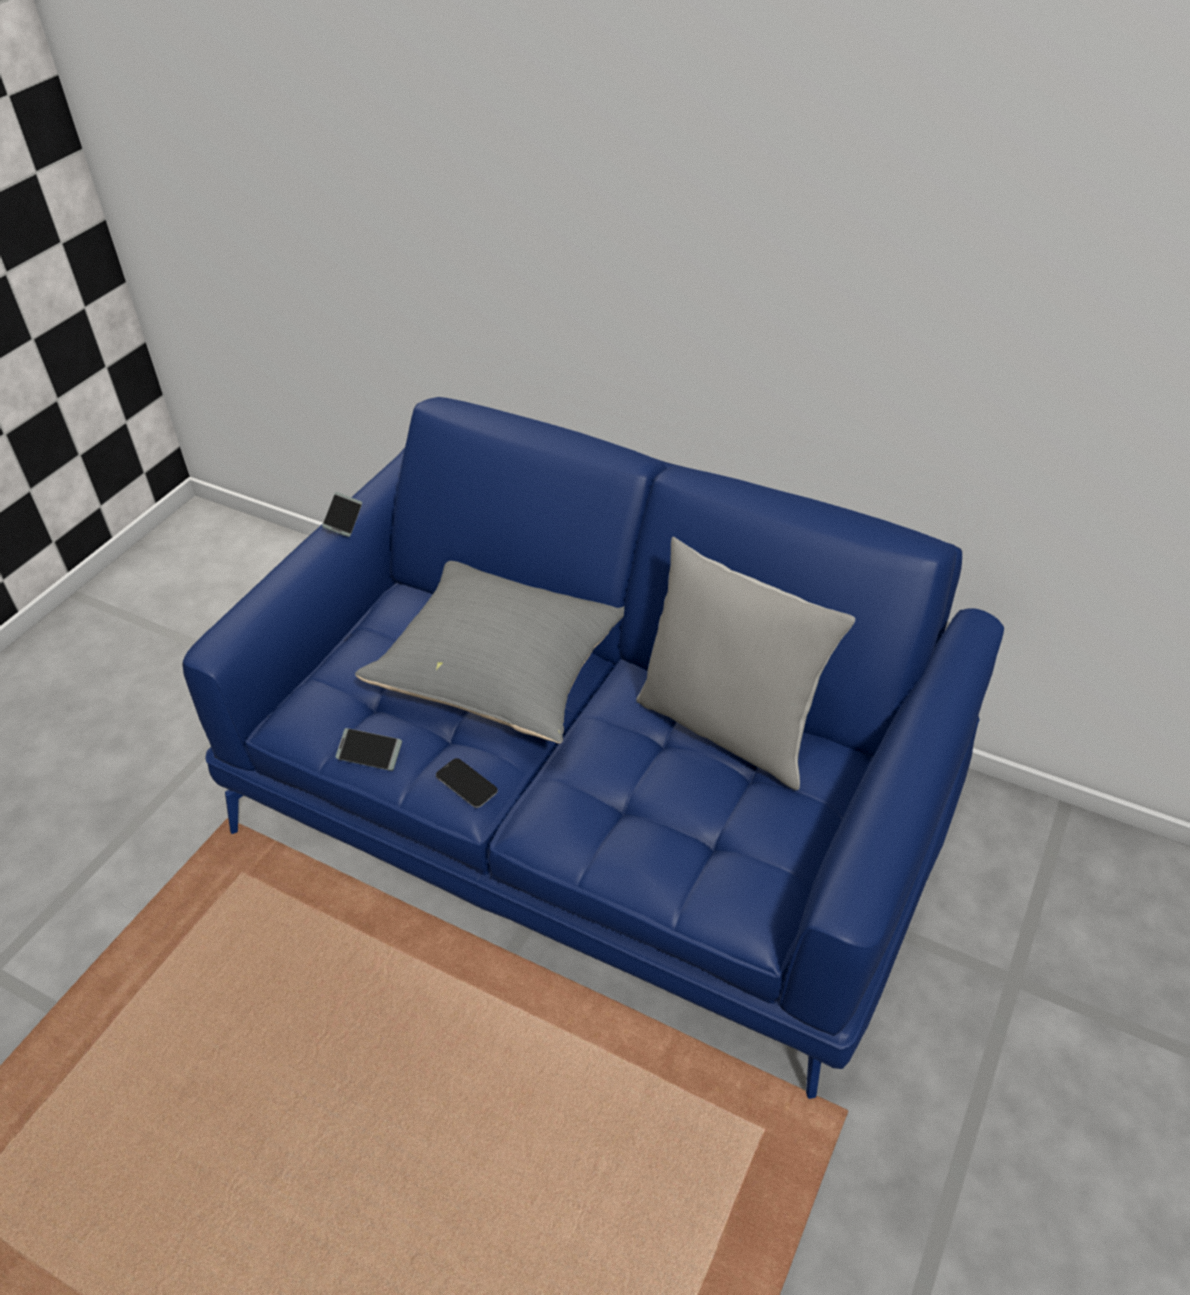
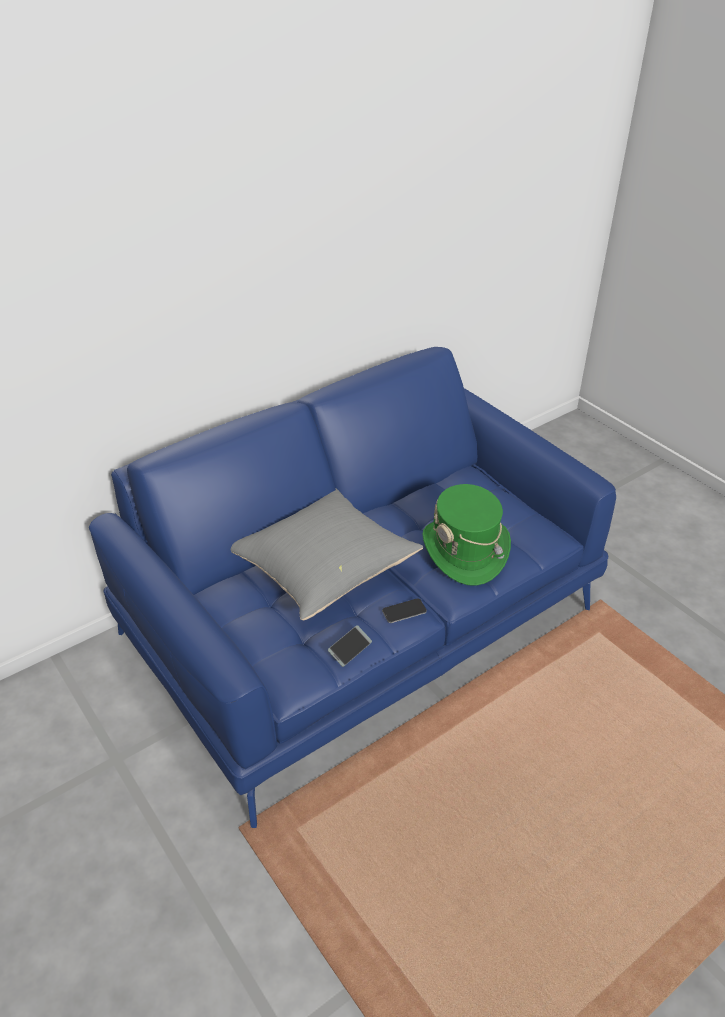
camera: 65 degrees left, 5 degrees down
(343, 519) = (154, 575): phone -> none
(632, 810) = (465, 551): none -> green hat
(729, 727) = (429, 498): grey pillow -> none

